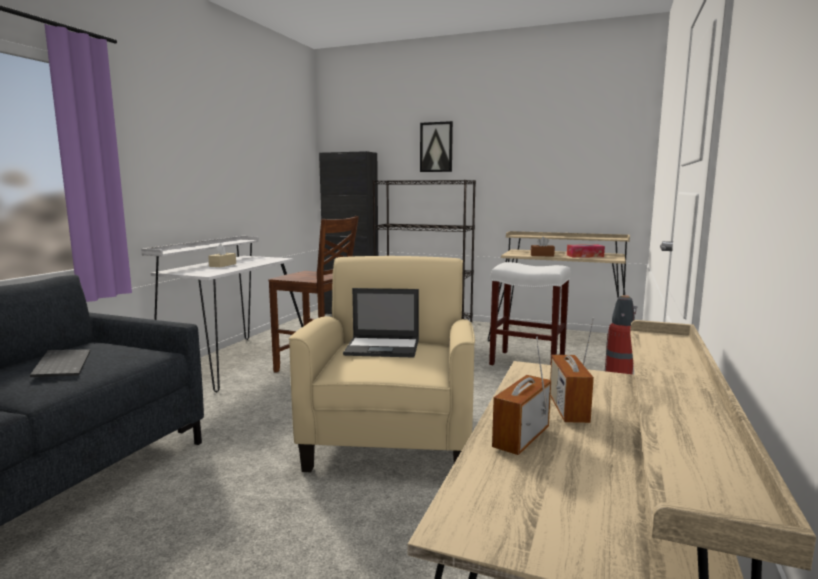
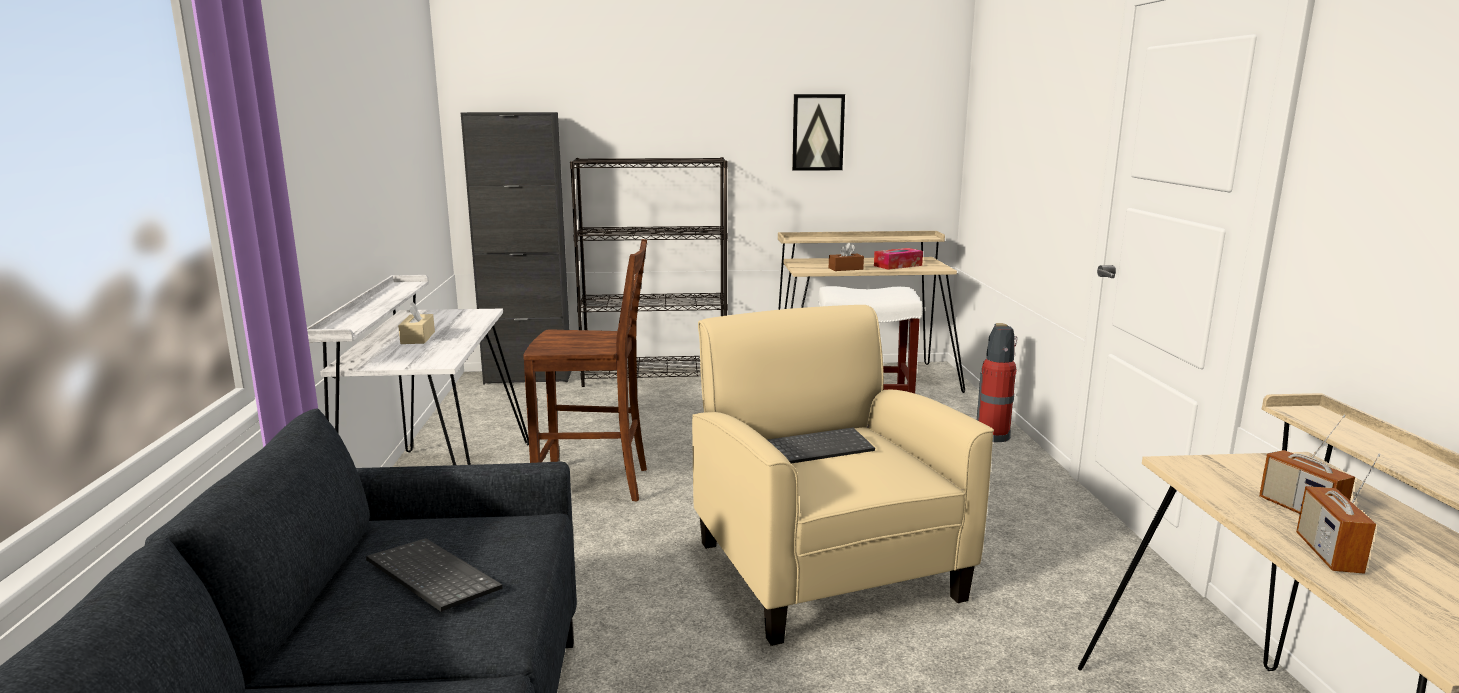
camera: 25 degrees left, 5 degrees up
(383, 348) = (820, 448): laptop -> keyboard
(436, 147) = (658, 105): picture -> picture (818, 132)

